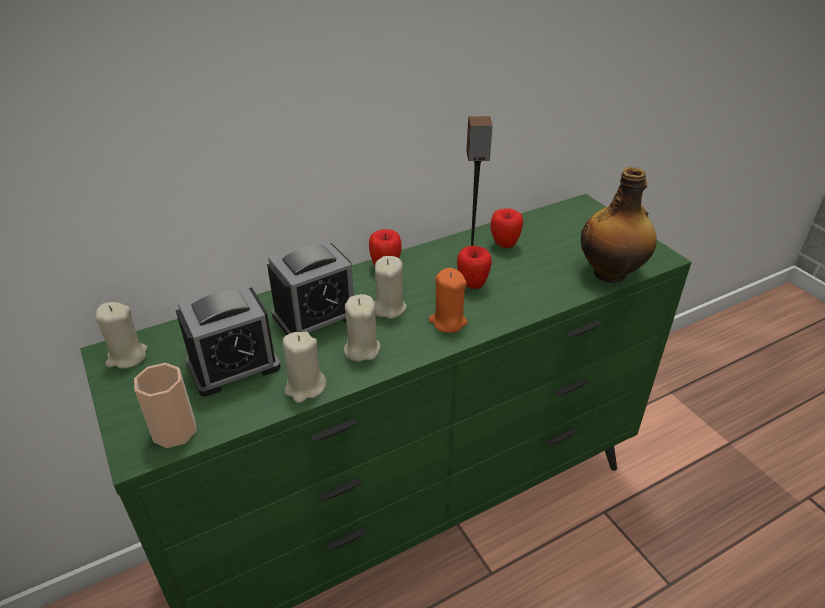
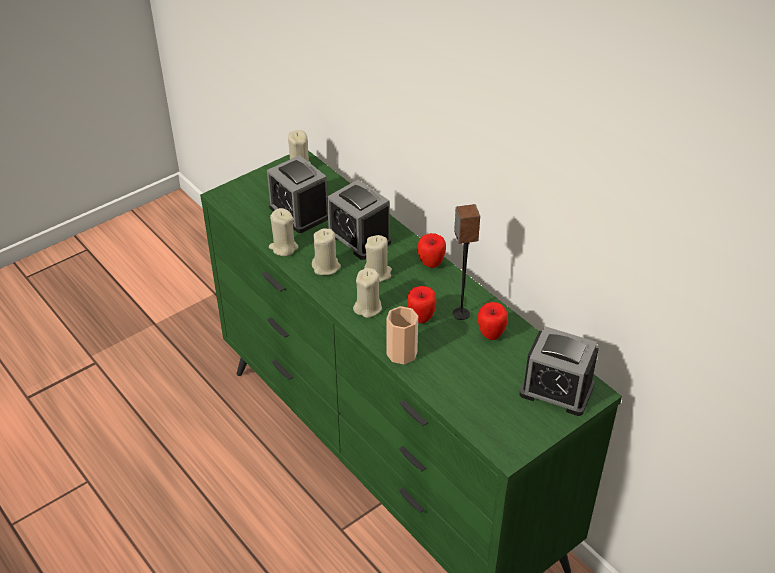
camera: 80 degrees right, 5 degrees up
(174, 431) = (240, 204): cup -> cup (401, 353)
(448, 321) = (368, 307): orange candle -> beige candle
(581, 221) = (556, 390): none -> alarm clock
(611, 273) = (466, 410): bottle -> none

